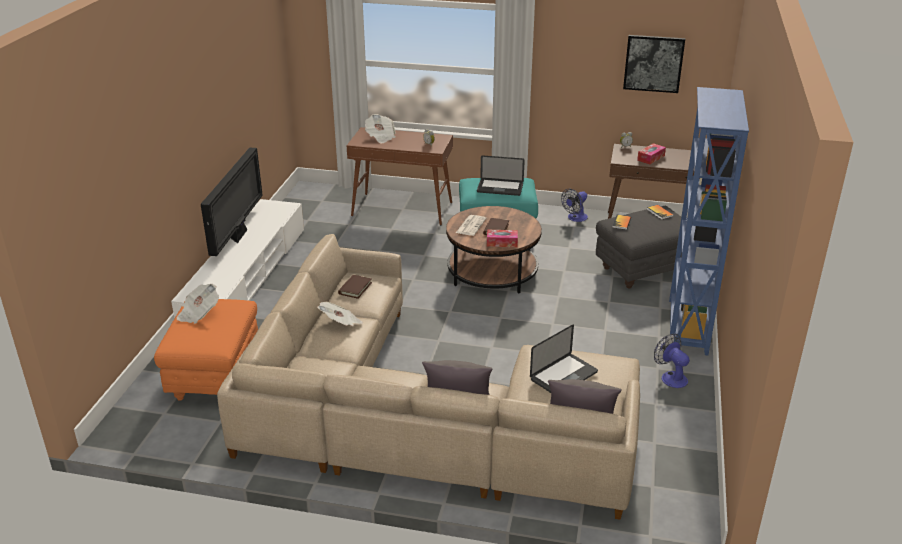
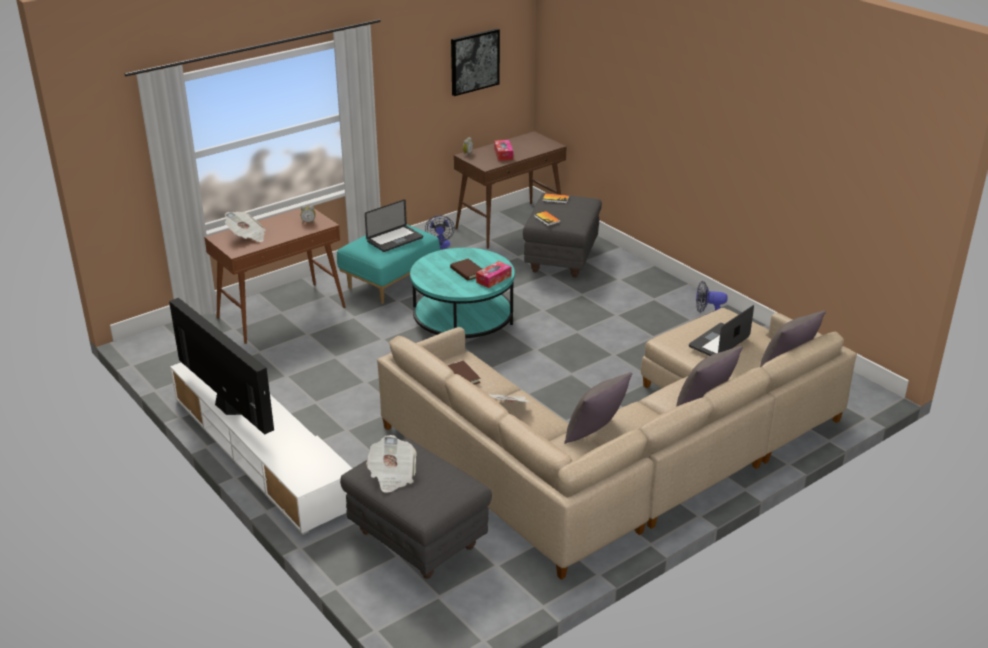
camera: 50 degrees left, 0 degrees up
(214, 376) = (416, 540): orange ottoman -> grey ottoman
(353, 374) = (596, 434): none -> grey pillow
(471, 225) = (442, 279): newspaper -> none
(492, 272) = (463, 321): brown coffee table -> turquoise coffee table
(563, 376) = (719, 342): laptop -> laptop turned 135 degrees counterclockwise
(686, 327) = (657, 282): blue bookcase -> none

